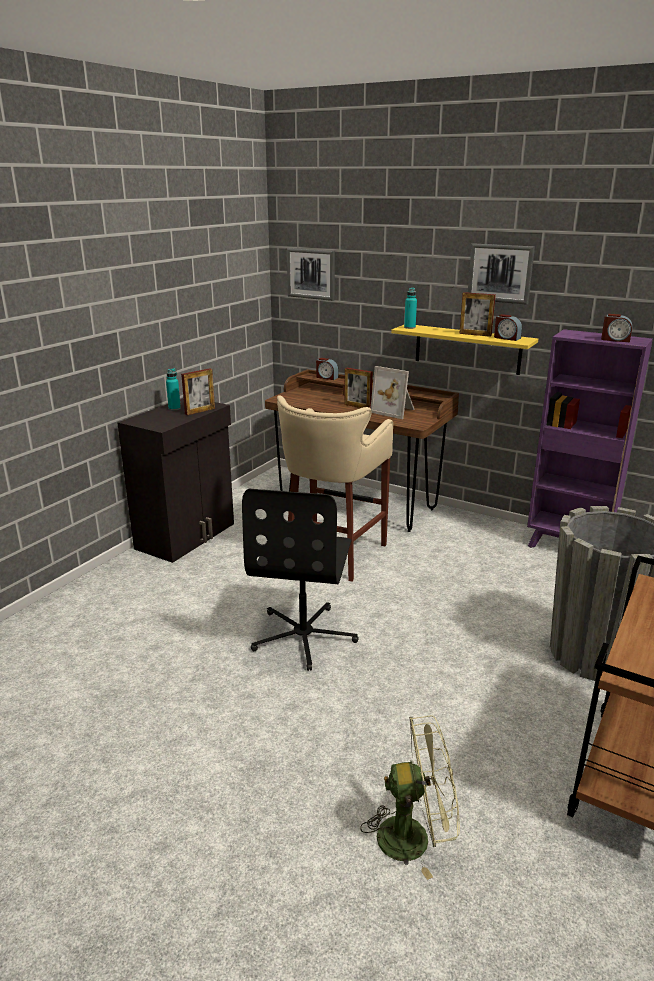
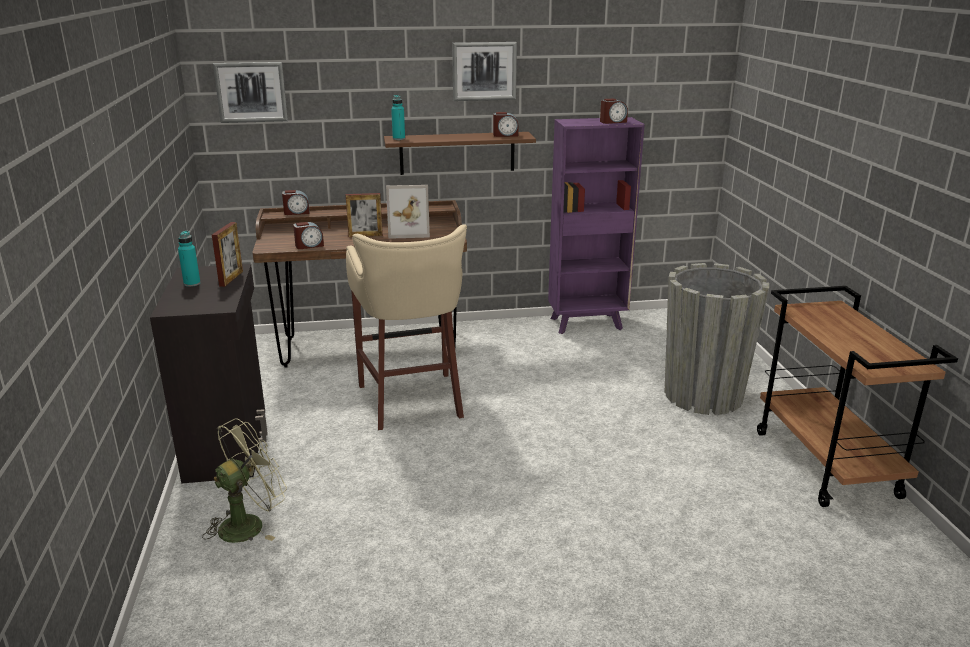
camera: 40 degrees left, 0 degrees up
(304, 636) = (489, 481): black office chair -> none
(307, 404) = (309, 246): none -> alarm clock
(414, 836) = (768, 577): green fan -> green fan (249, 523)
(467, 349) = (457, 153): yellow shelf -> brown shelf
(475, 334) = (472, 136): picture frame -> none

